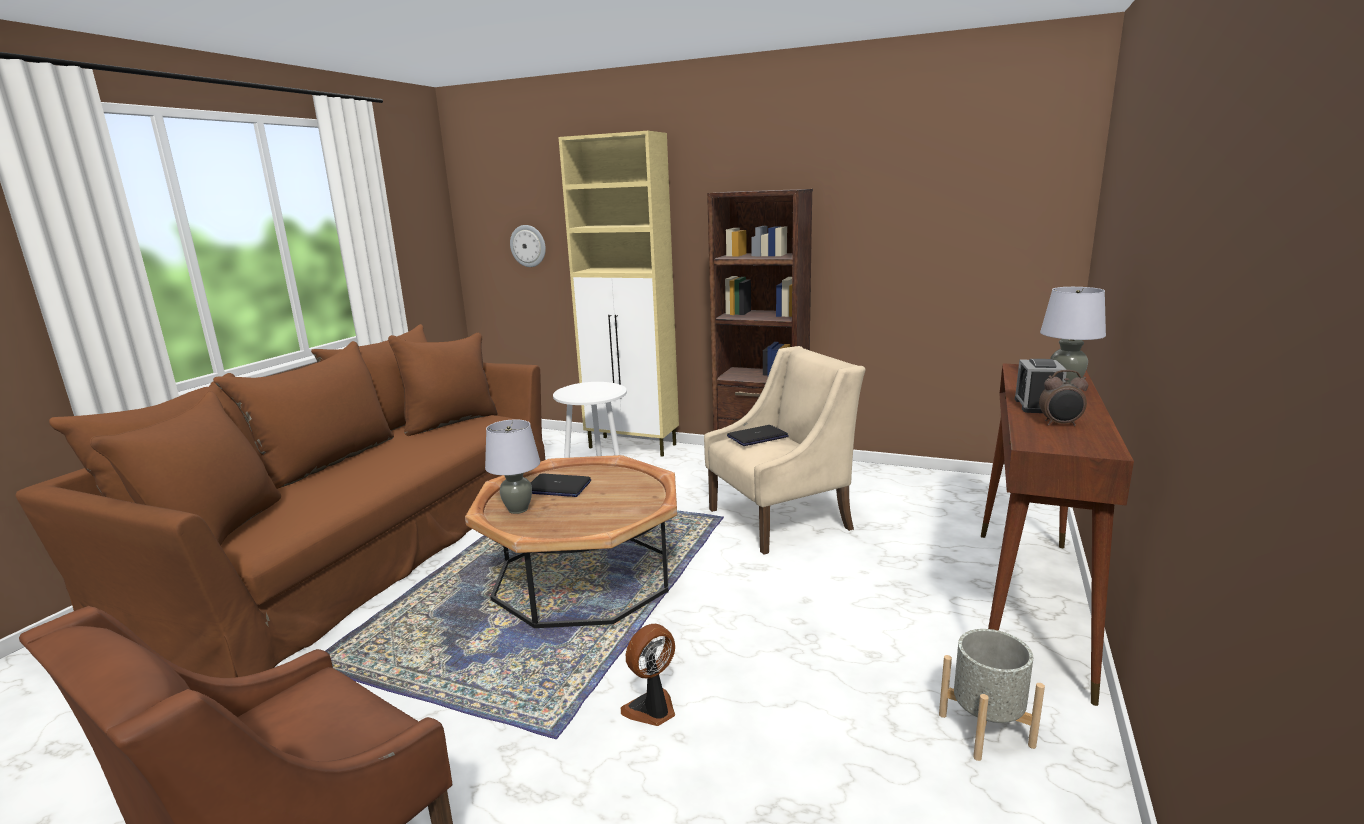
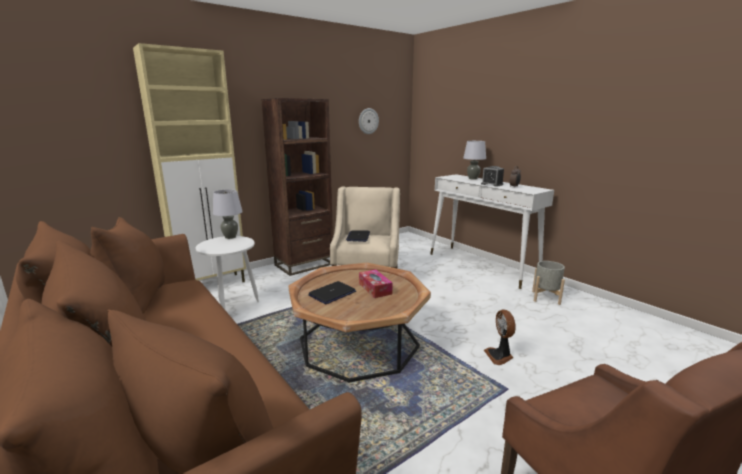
camera: 60 degrees left, 0 degrees up
(518, 509) = (349, 310): grey table lamp -> grey table lamp (230, 237)
(528, 246) = (73, 140): wall clock -> wall clock (368, 121)
(598, 505) = (375, 288): none -> tissue box
(1028, 605) = (482, 266): brown console table -> white console table

